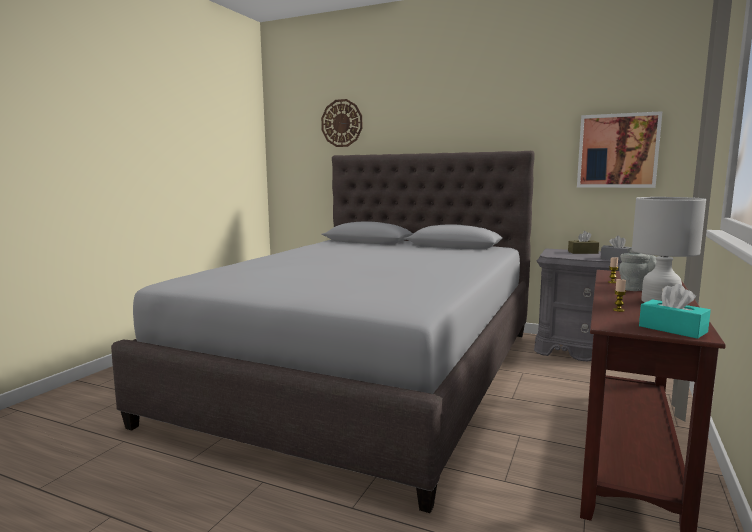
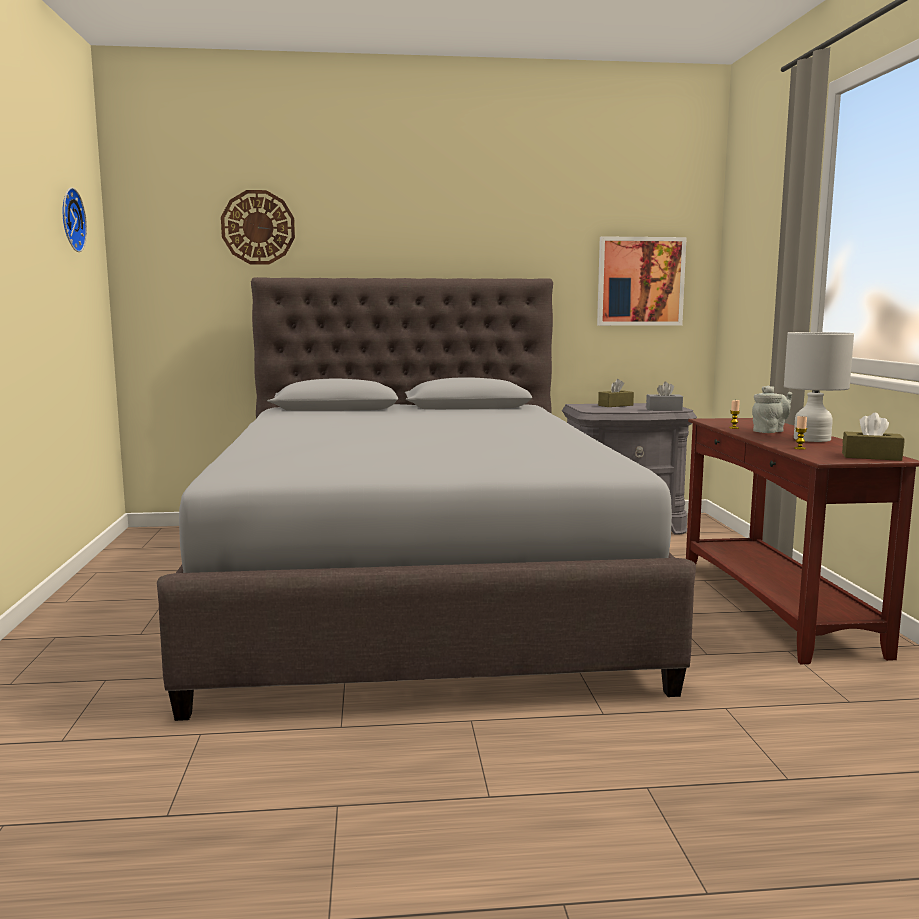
camera: 30 degrees left, 0 degrees up
(224, 125) = (69, 220): none -> wall clock
(672, 329) = (871, 457): turquoise tissue box -> brown tissue box

